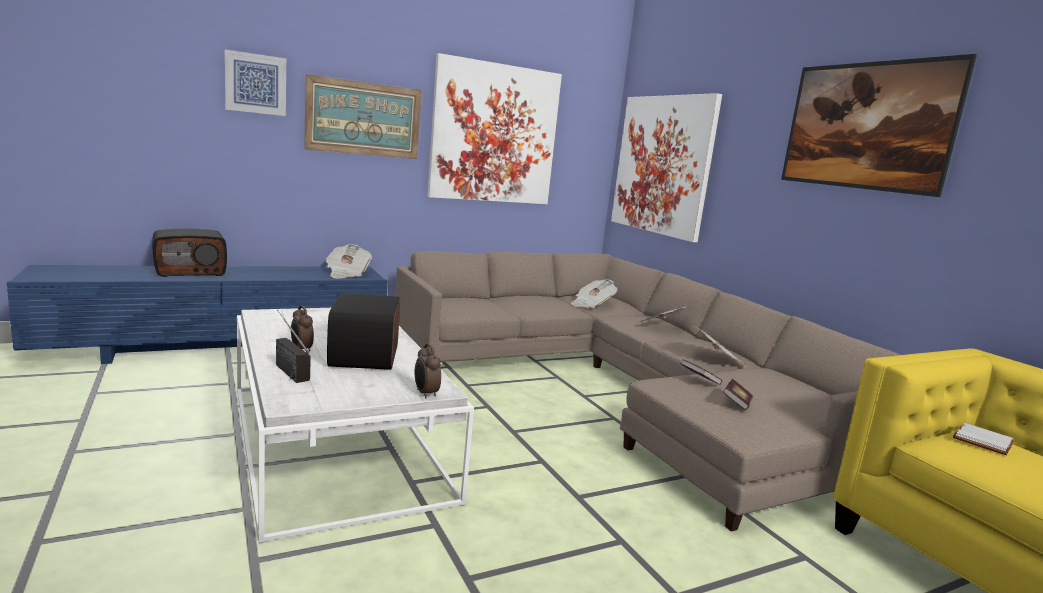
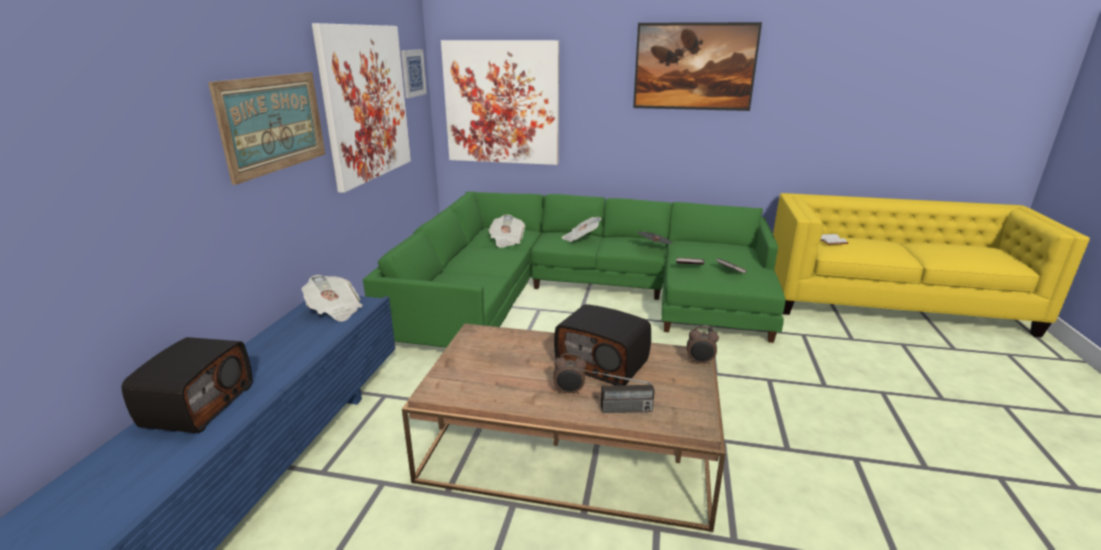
camera: 50 degrees left, 10 degrees up
(255, 83) = (159, 113): picture -> picture (413, 73)
(336, 441) = (570, 449): white coffee table -> brown coffee table
(622, 386) = (577, 293): beige sofa -> green sofa

